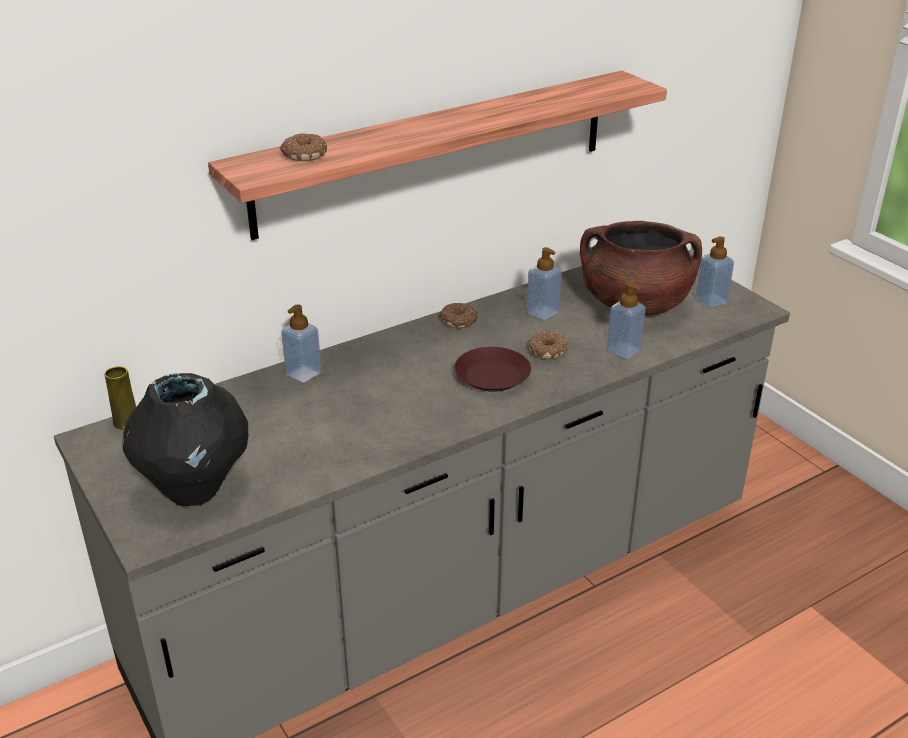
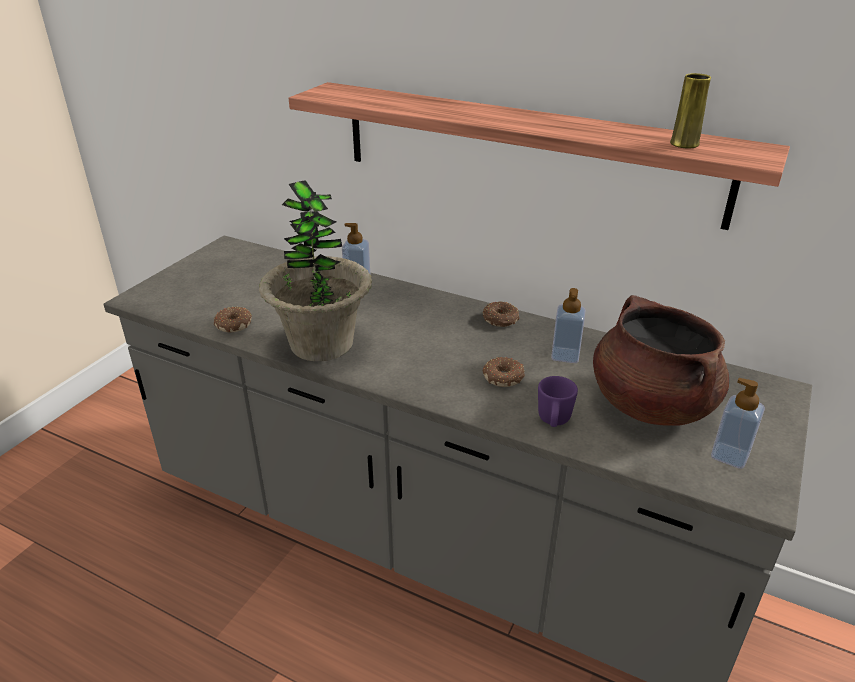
camera: 60 degrees right, 0 degrees up
(126, 422) = (251, 248): yellow vase -> yellow vase (684, 144)
(195, 488) = (195, 294): black vase -> none
(303, 155) = (372, 97): donut -> donut (233, 324)
(401, 428) = (321, 344): none -> potted plant
(492, 375) = (434, 361): brown plate -> none
(623, 350) = (553, 422): soap dispenser -> purple mug

